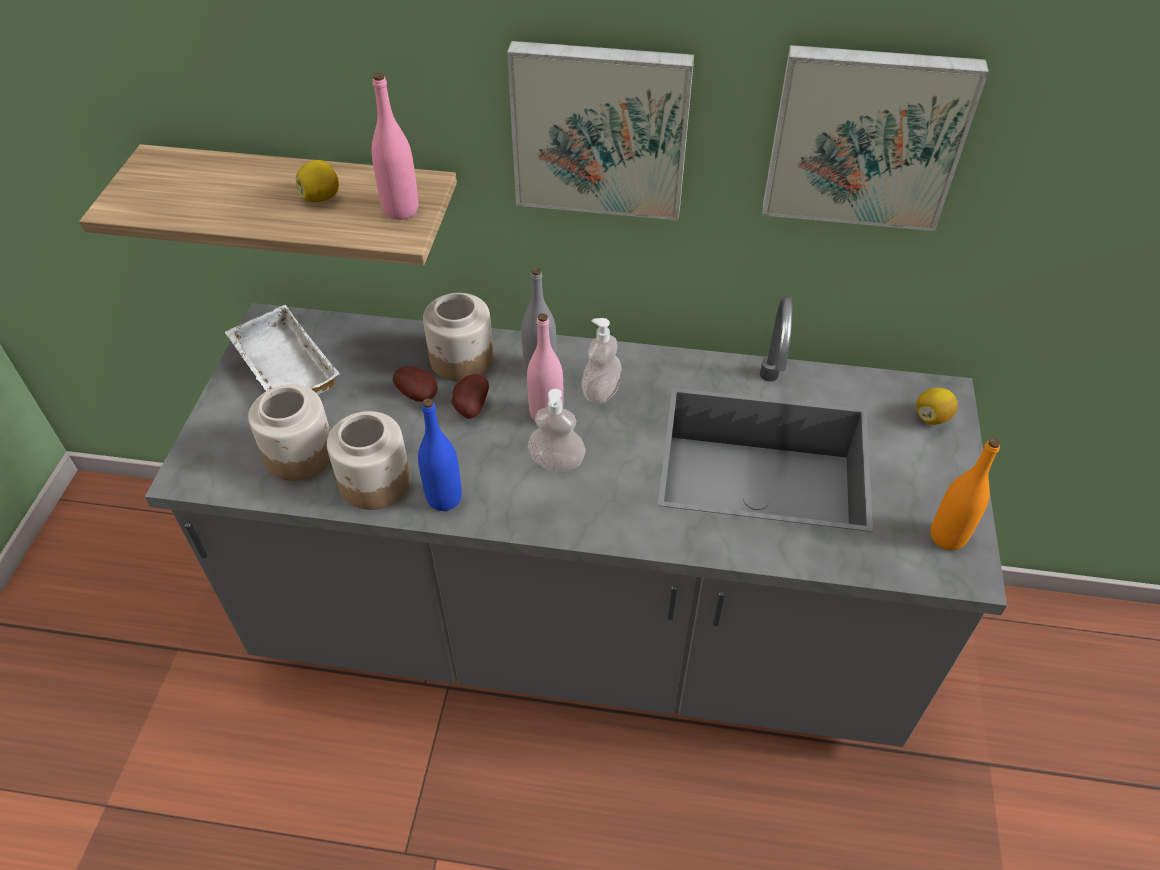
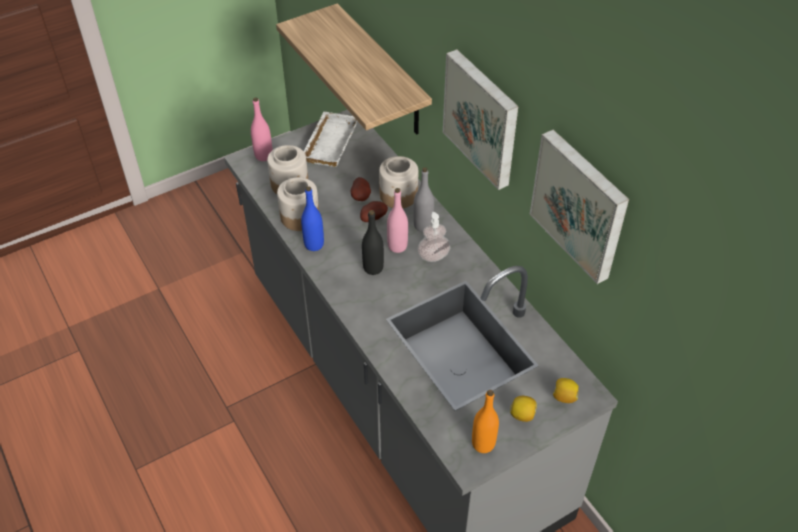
camera: 50 degrees right, 0 degrees up
(321, 197) = (366, 73): lemon -> lemon (522, 415)
(401, 210) = (385, 100): pink bottle -> pink bottle (263, 155)
(556, 462) = (373, 268): soap dispenser -> black bottle

